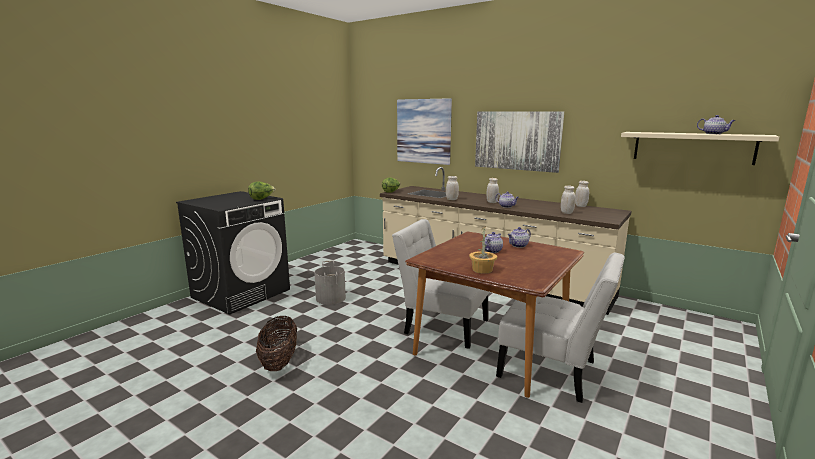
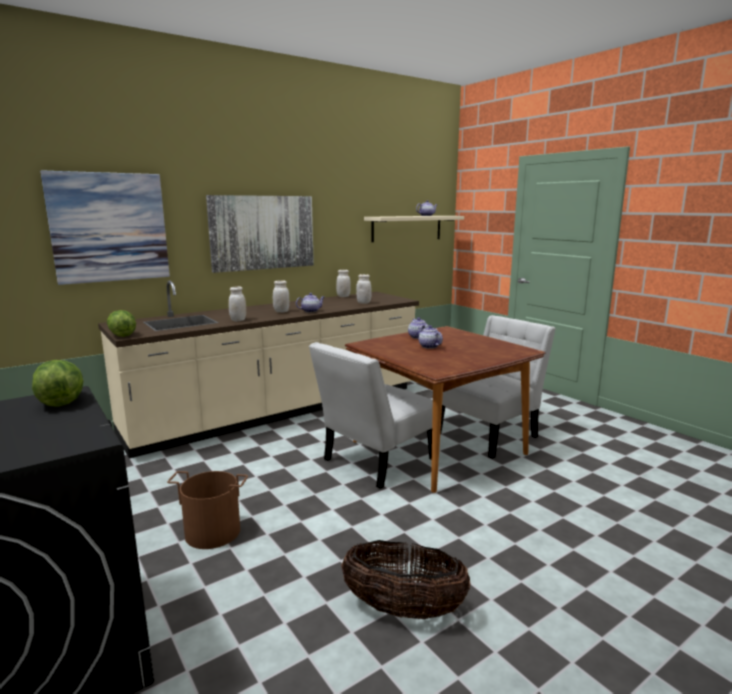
camera: 70 degrees left, 0 degrees up
(331, 298) = (213, 531): grey bucket -> brown bucket
(482, 270) = (486, 357): potted plant -> none

